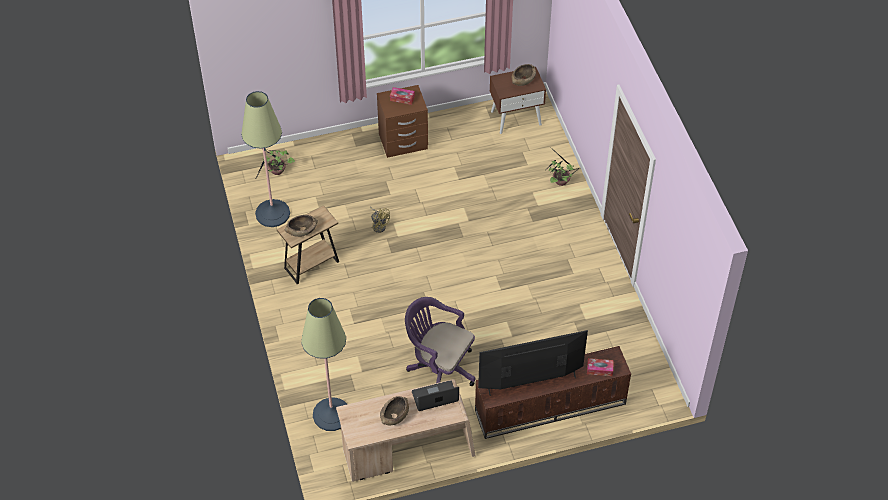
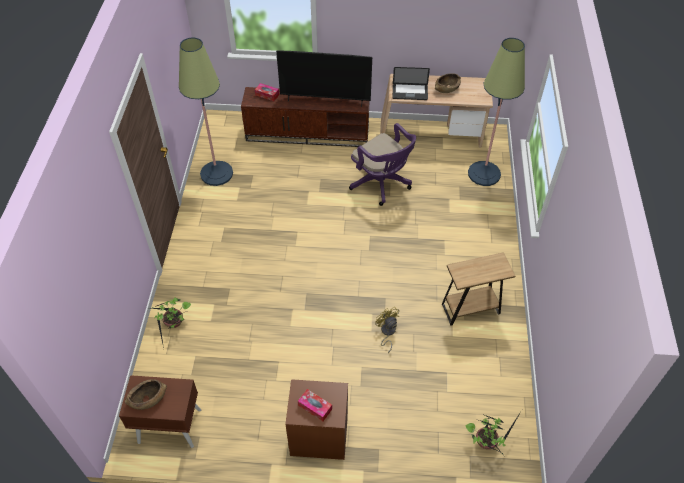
camera: 160 degrees left, 0 degrees up
(272, 213) = (501, 384): floor lamp -> floor lamp (216, 173)
(301, 230) = (488, 266): brown bowl -> none

